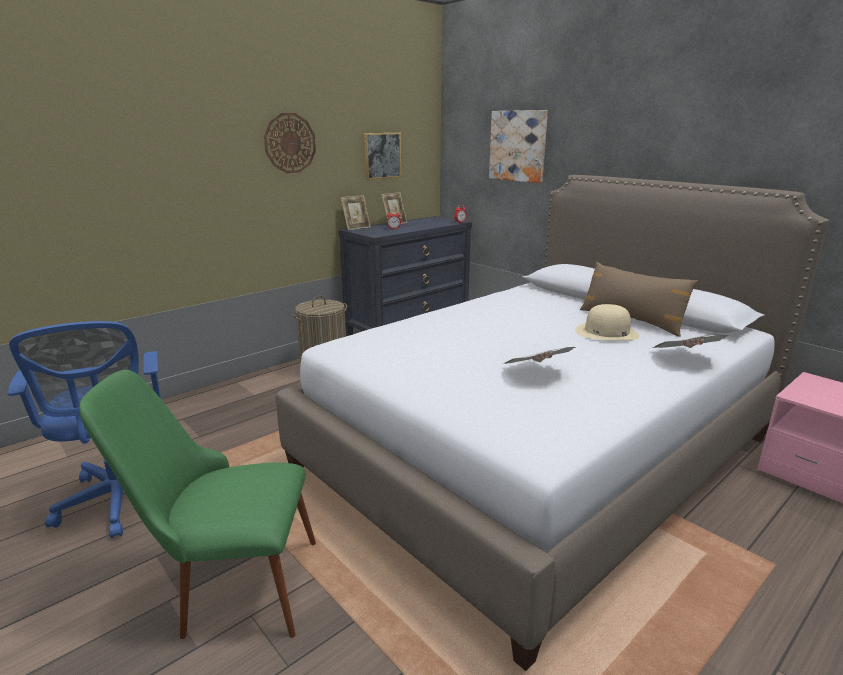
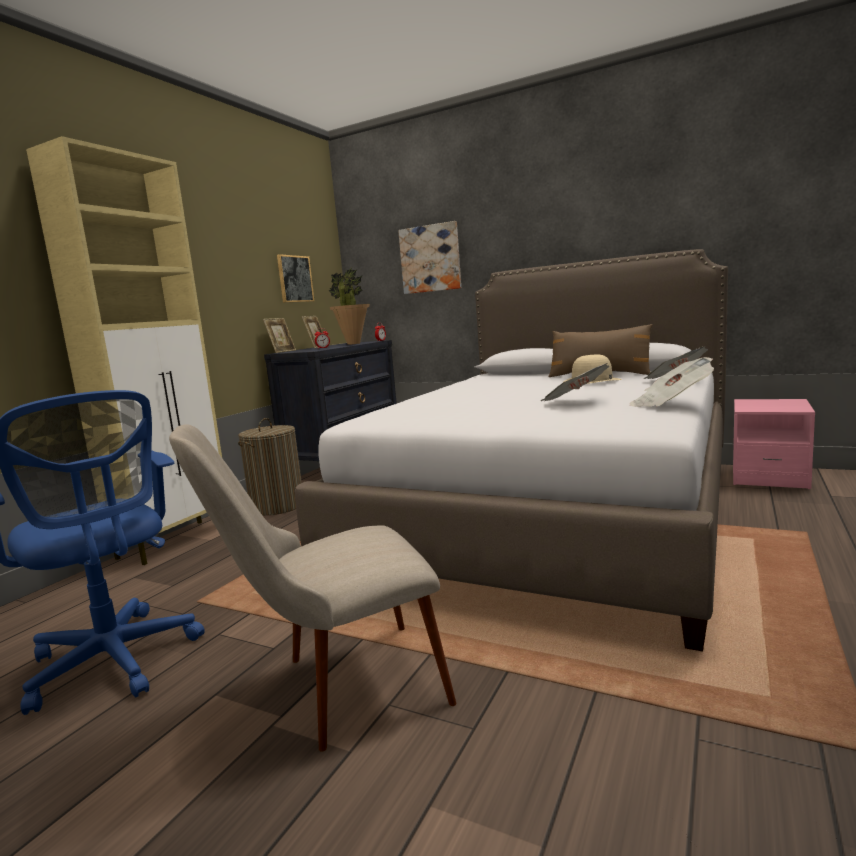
camera: 20 degrees left, 10 degrees down
(228, 586) = (336, 690): green chair -> beige chair
(231, 388) = (176, 541): none -> beige cabinet
(290, 143) = (209, 259): wall clock -> none
(430, 224) = (353, 343): none -> potted plant
(614, 409) = (670, 404): none -> newspaper

